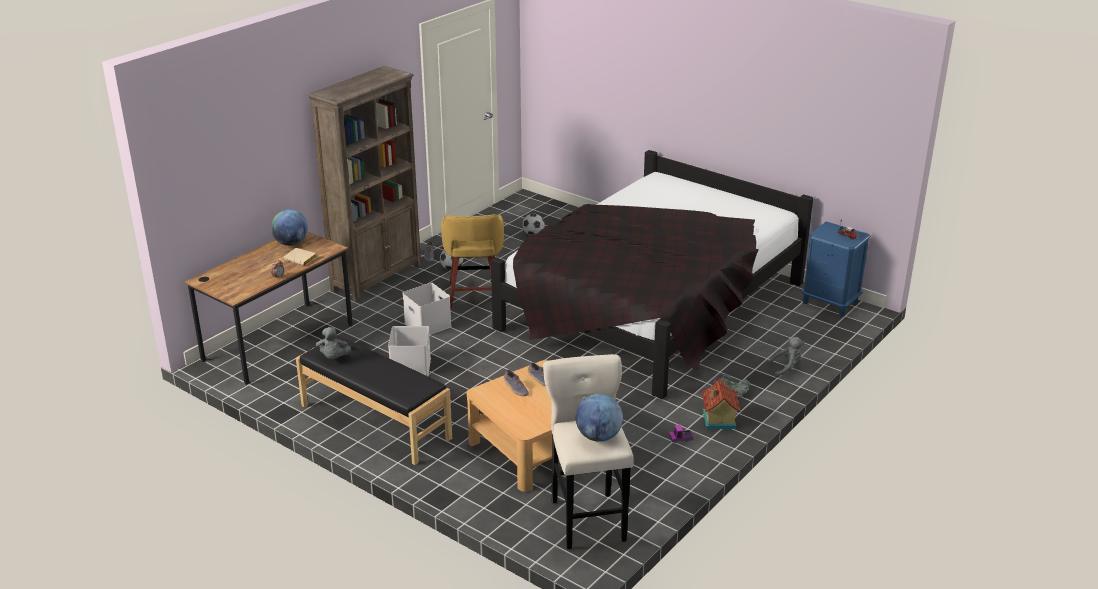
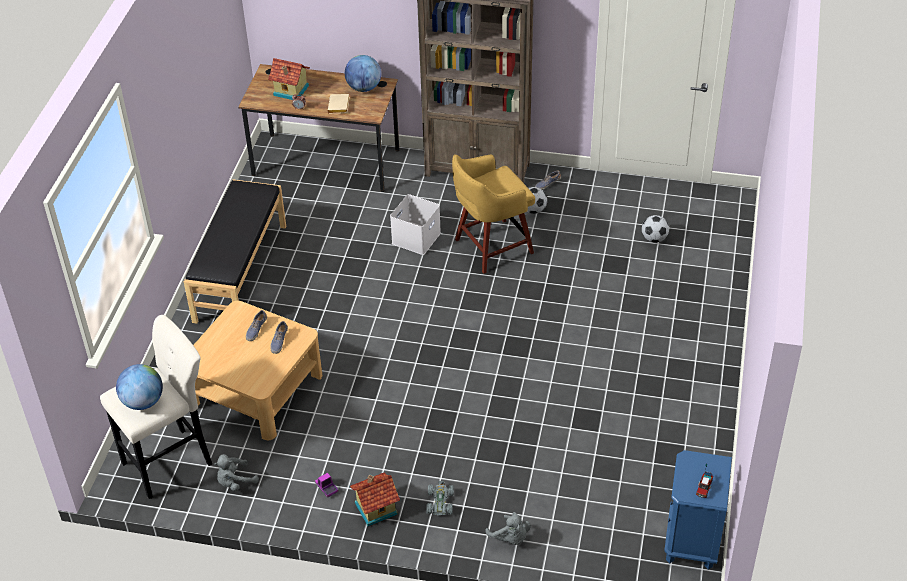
camera: 65 degrees right, 15 degrees up
(247, 276) = (290, 91): none -> toy house
(334, 358) = (238, 200): grey plush toy -> grey plush toy (235, 482)
(410, 367) = (337, 257): white storage box -> none
(652, 306) = (567, 386): black bed -> none

